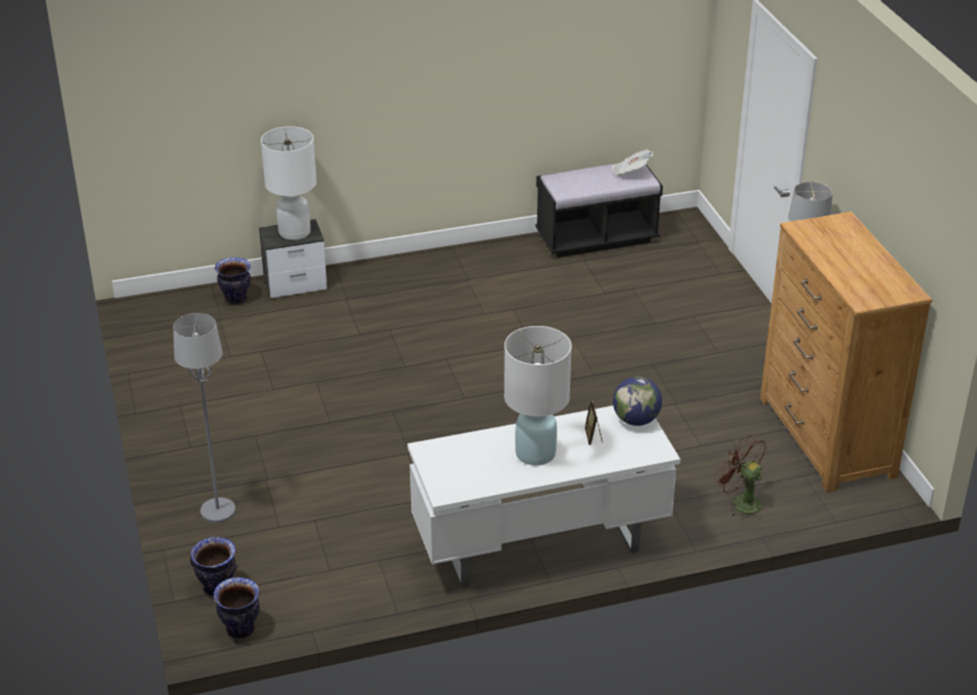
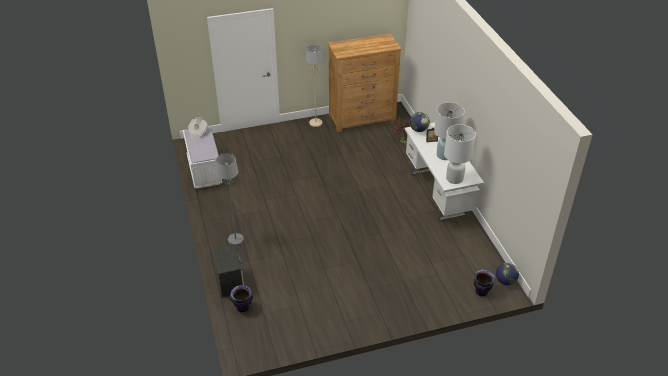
camera: 90 degrees left, 5 degrees up
(218, 511) = (429, 297): grey floor lamp -> grey floor lamp (235, 239)
(241, 629) = (505, 281): vase -> globe
(294, 232) = (226, 257): white table lamp -> white table lamp (454, 179)
(596, 238) = (204, 171): black bench -> white bench

